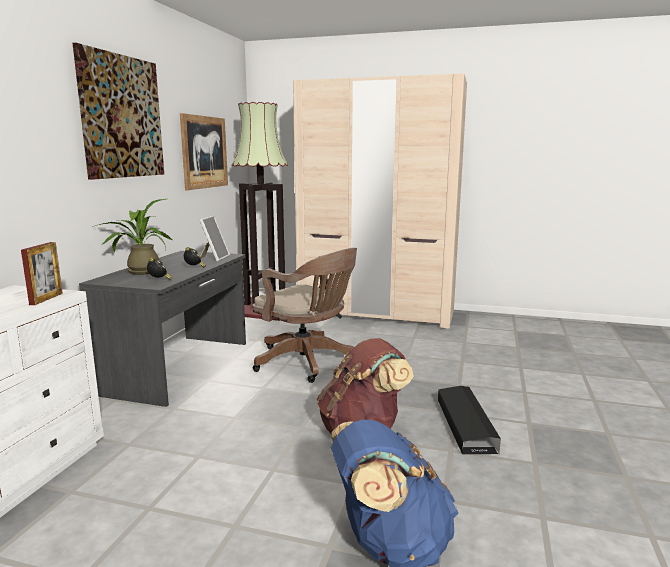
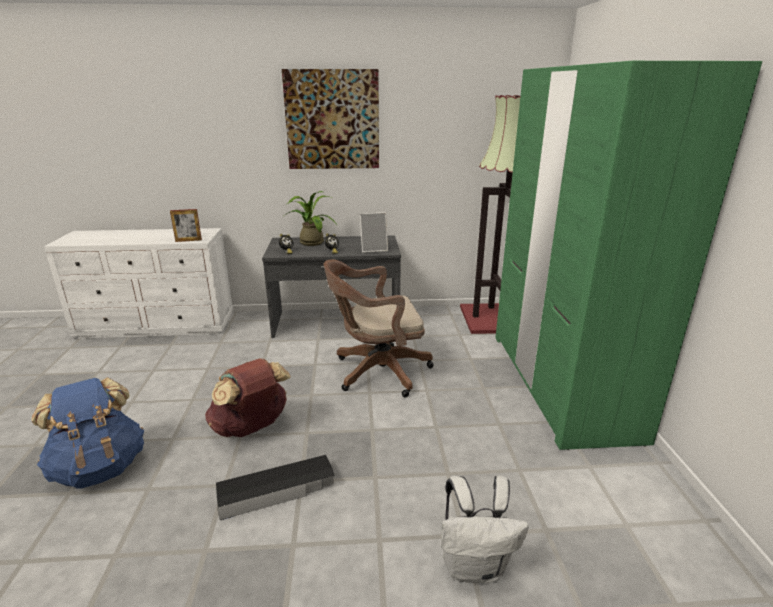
camera: 70 degrees right, 10 degrees up
(204, 152) = (454, 147): picture -> none
(307, 362) = (377, 372): brown office chair -> brown office chair turned 60 degrees clockwise
(376, 313) = (560, 382): beige wardrobe -> green wardrobe
(546, 369) = (475, 566): none -> white backpack

